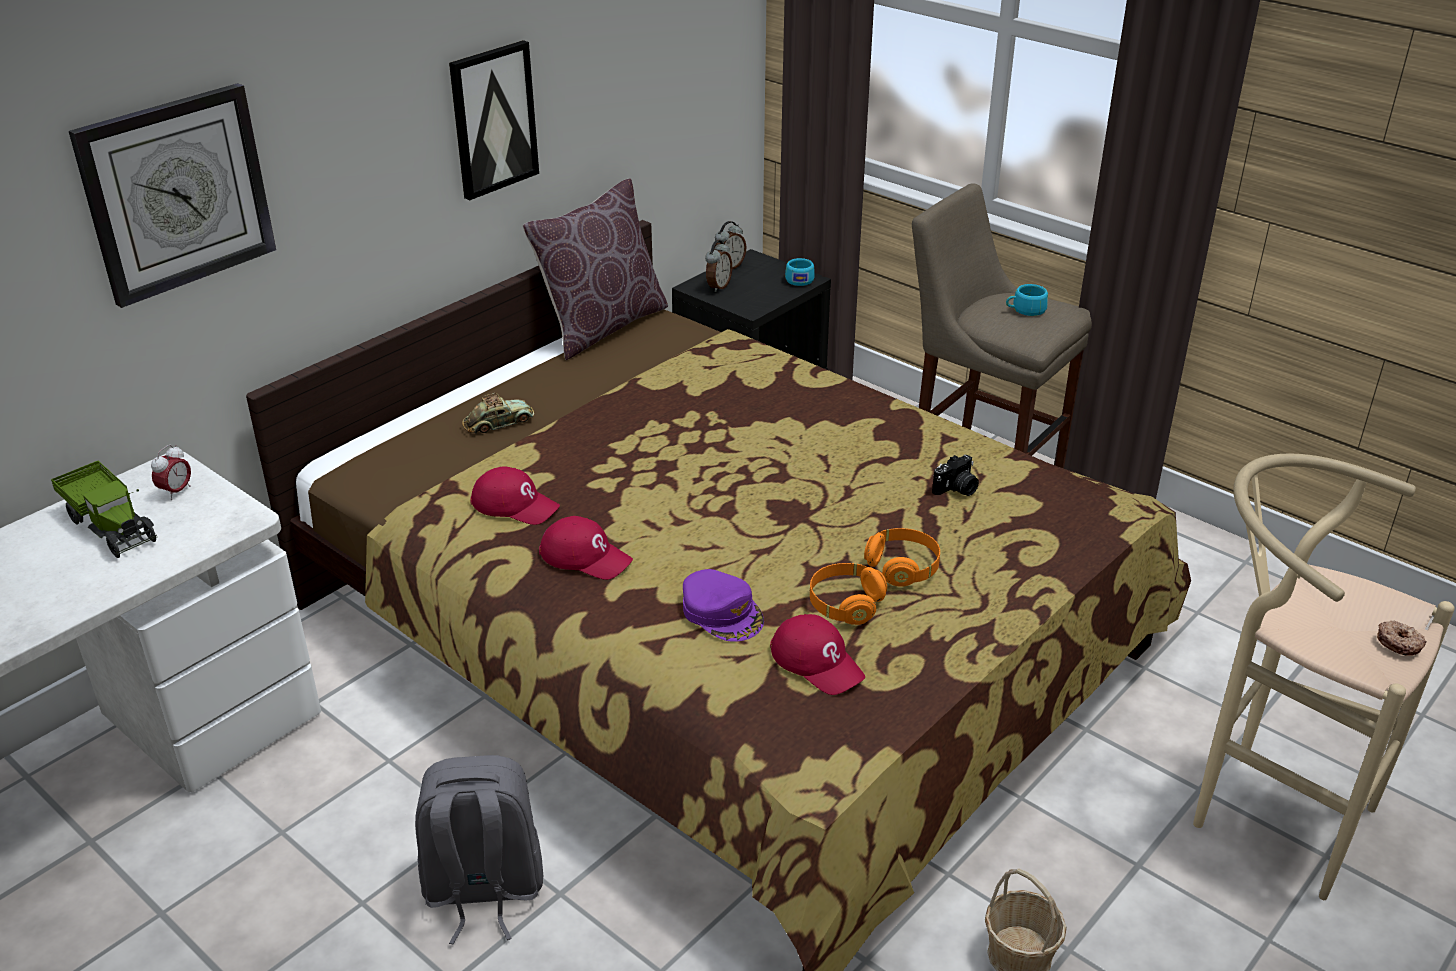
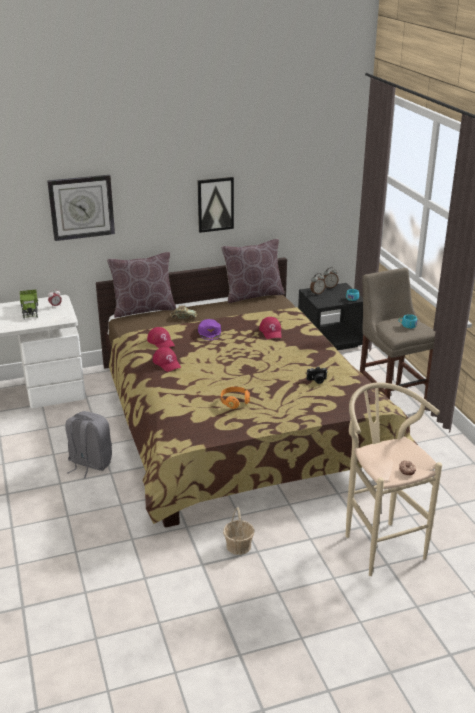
camera: 30 degrees right, 5 degrees down
(378, 432) = (143, 309): none -> brown pillow
(722, 612) = (192, 391): purple cap -> purple cap (210, 332)
(817, 662) = (207, 414): red cap -> red cap (271, 332)
(903, 568) = (267, 398): orange headphones -> none

